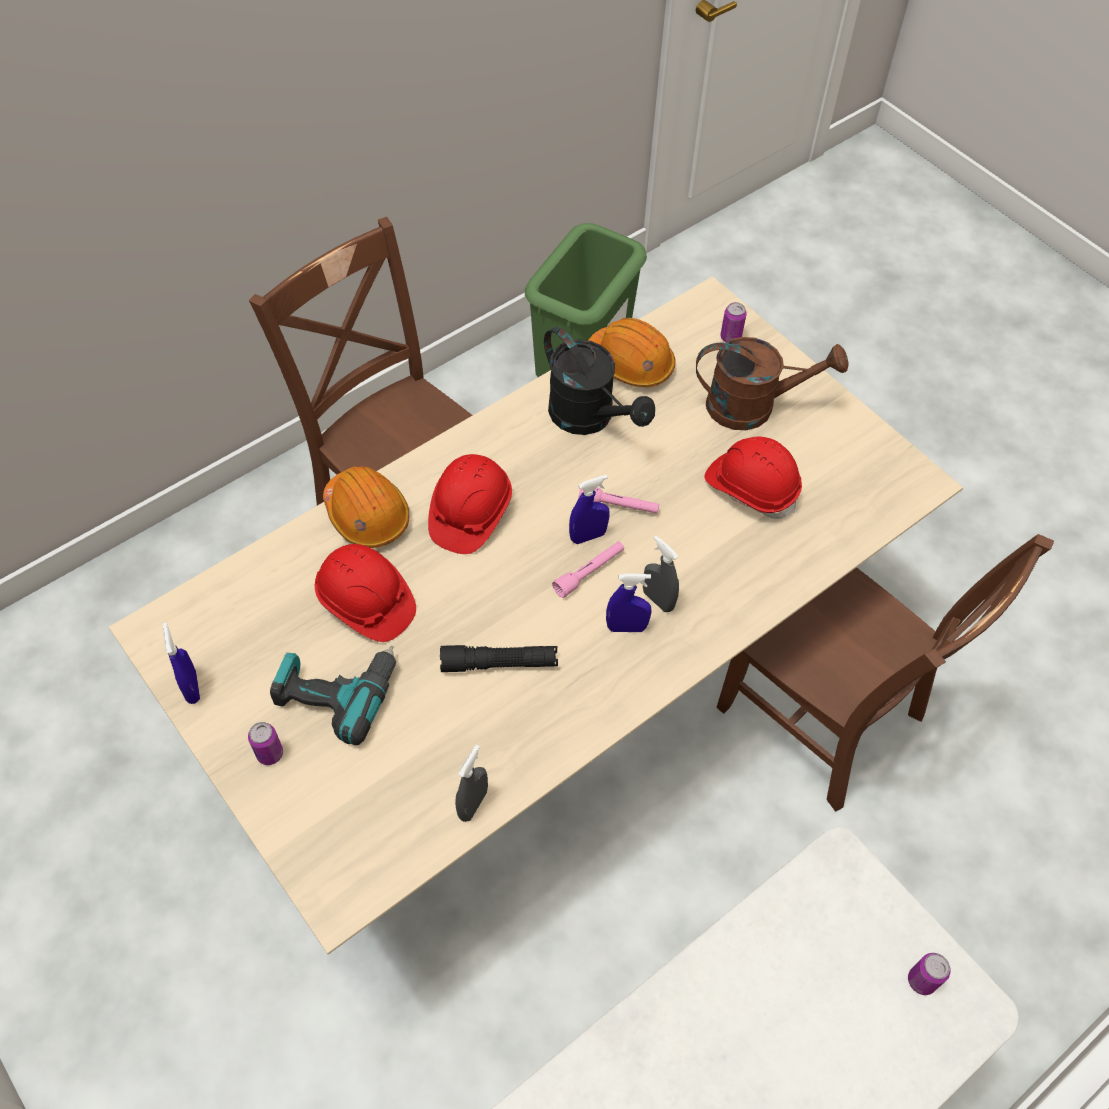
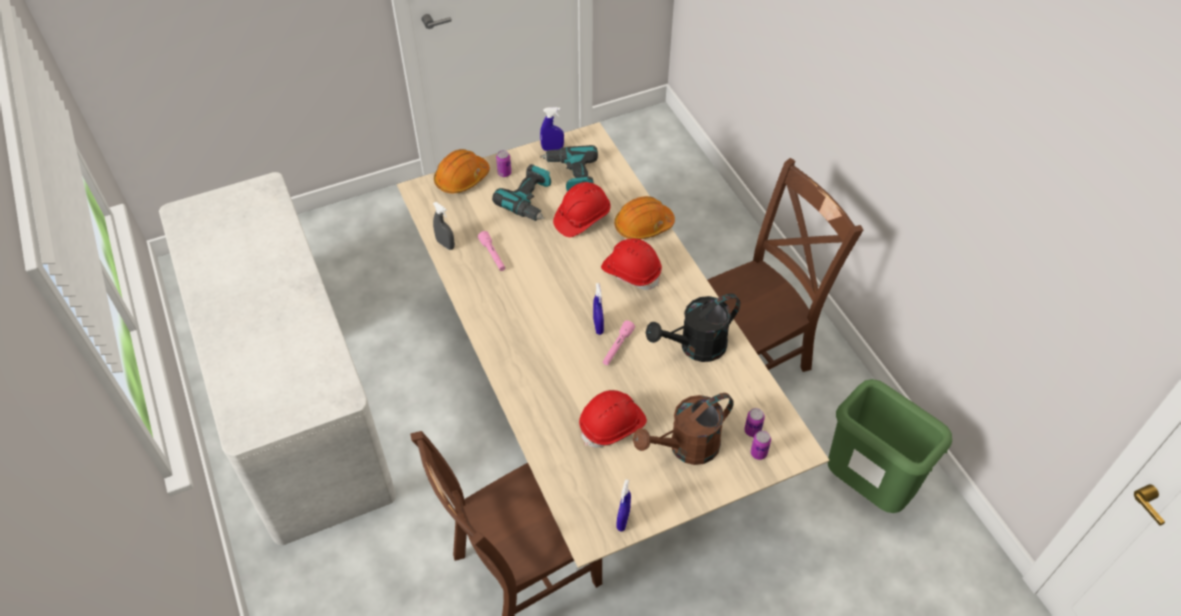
camera: 105 degrees right, 5 degrees down
(261, 640) = (572, 175): none -> power drill
(499, 663) = (523, 268): black flashlight -> none
(589, 572) = (571, 321): pink flashlight -> pink flashlight (493, 255)
(626, 627) = (526, 331): blue spray bottle -> blue spray bottle (623, 520)
(630, 363) = (741, 382): orange hard hat -> orange hard hat (461, 179)
(658, 600) = (540, 351): grey spray bottle -> none
(753, 406) = (686, 448): brown watering can -> brown watering can turned 45 degrees clockwise
(921, 980) = (268, 414): can -> can (752, 431)

